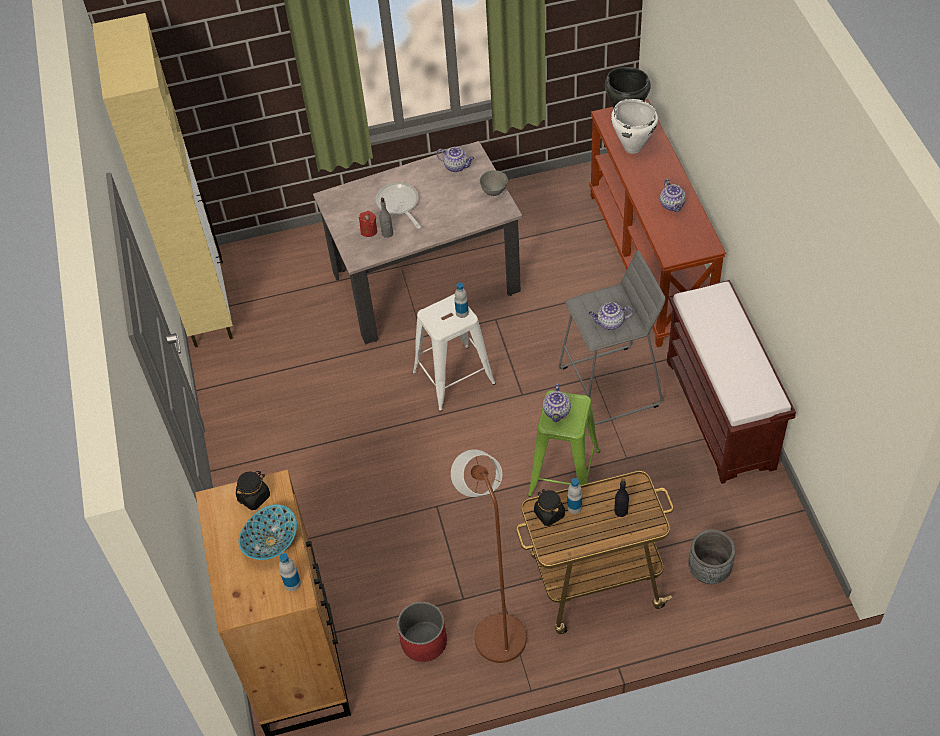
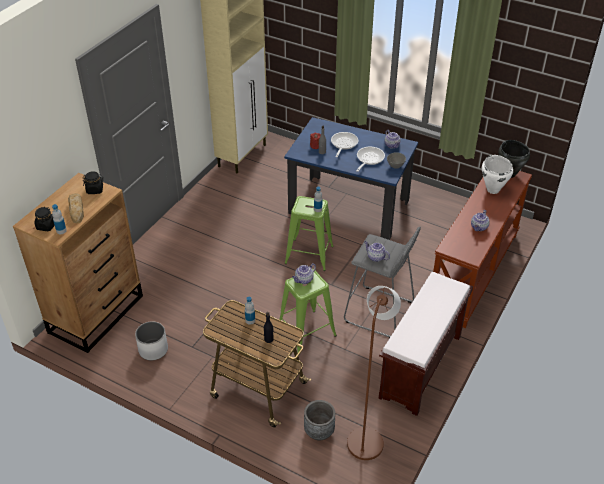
camera: 40 degrees right, 10 degrees down
(270, 541) = (76, 210): bowl -> bread
(423, 641) = (153, 349): red planter -> white planter
(426, 282) = (349, 207): beige dining table -> blue dining table
(453, 204) = (369, 159): none -> frying pan
(453, 378) = (308, 254): white stool -> green stool
(496, 630) = (188, 371): brown floor lamp -> brown floor lamp (367, 438)
(549, 514) = (235, 314): black jar -> black jar (46, 226)

